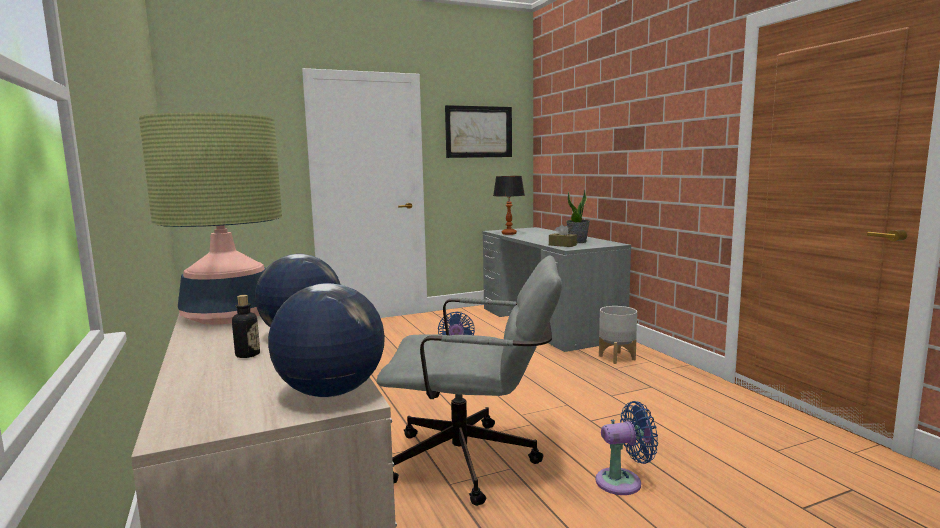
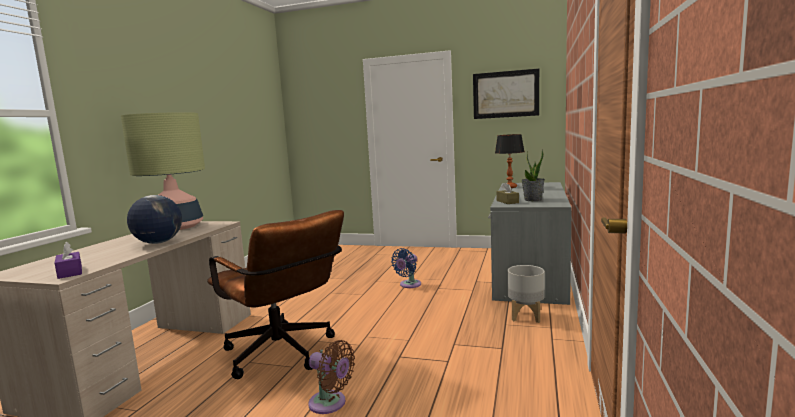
camera: 40 degrees right, 0 degrees up
(247, 354) = (115, 248): bottle -> none
(330, 392) = (70, 272): globe -> purple tissue box
(476, 462) = (284, 355): grey office chair -> brown office chair
(623, 481) = (330, 404): blue fan -> brown fan

